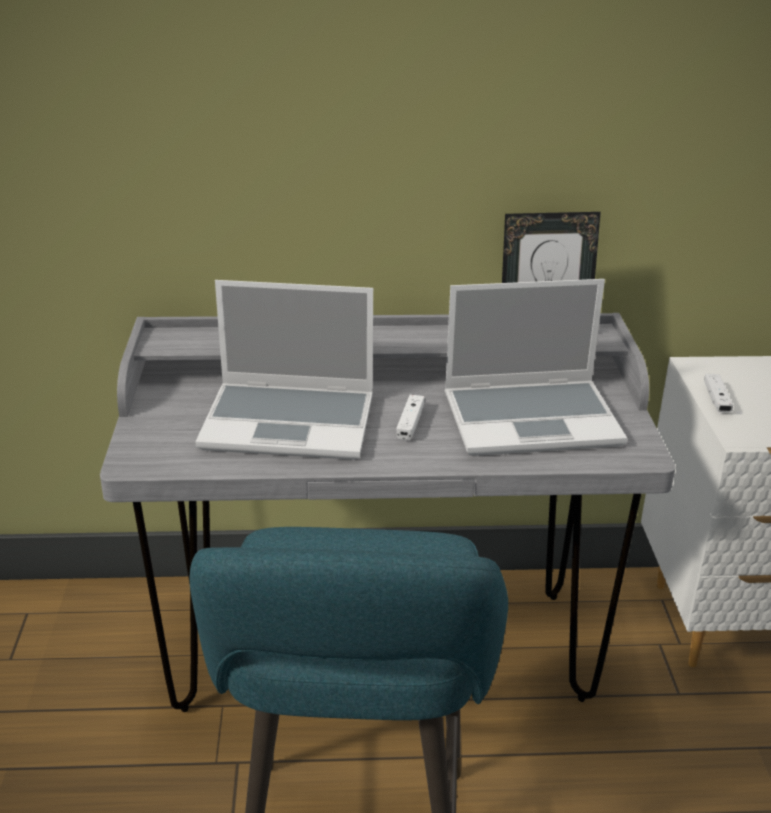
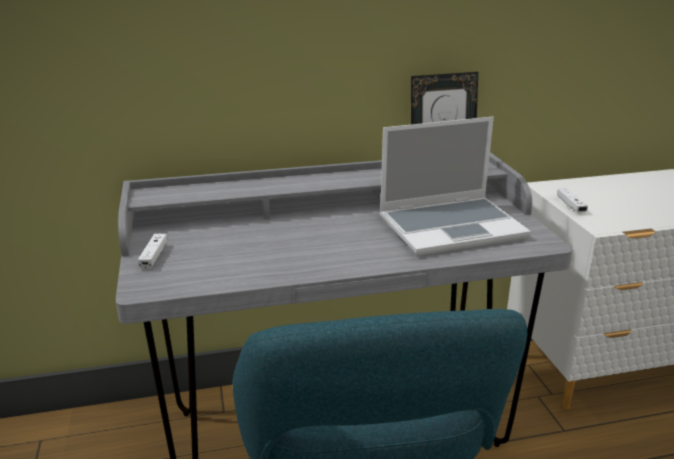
camera: 10 degrees left, 5 degrees down
(291, 422) = (267, 246): laptop -> none
(410, 423) = (361, 238): white game controller -> white game controller (154, 256)

